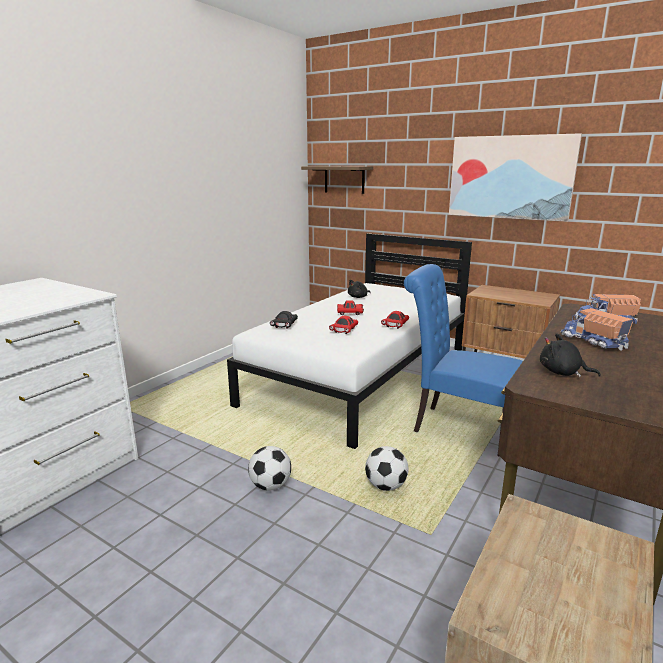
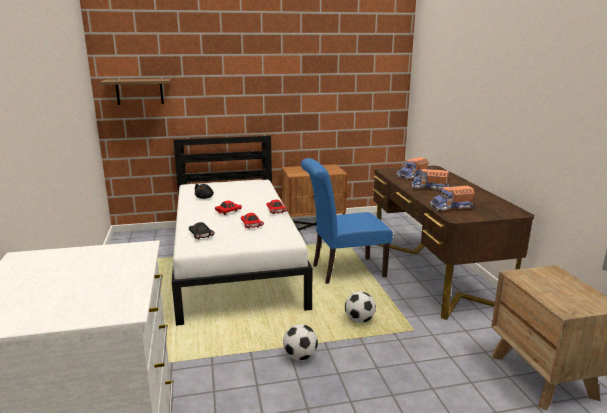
camera: 45 degrees left, 0 degrees up
(510, 177) = (292, 84): picture -> none
(562, 373) = (451, 207): black plush toy -> toy truck

